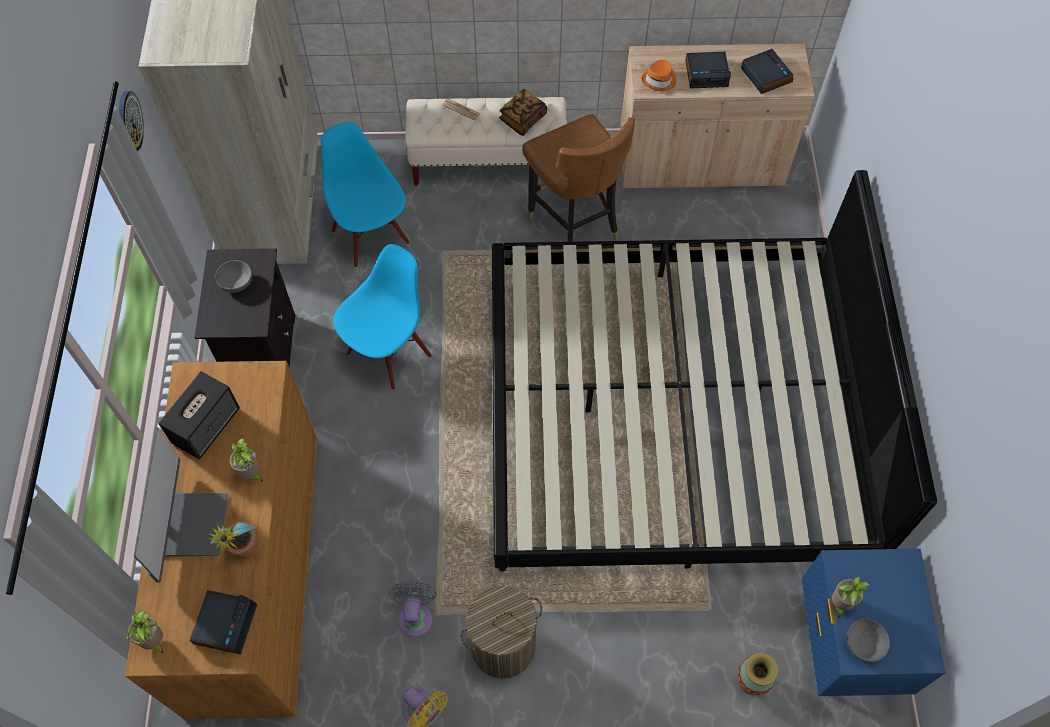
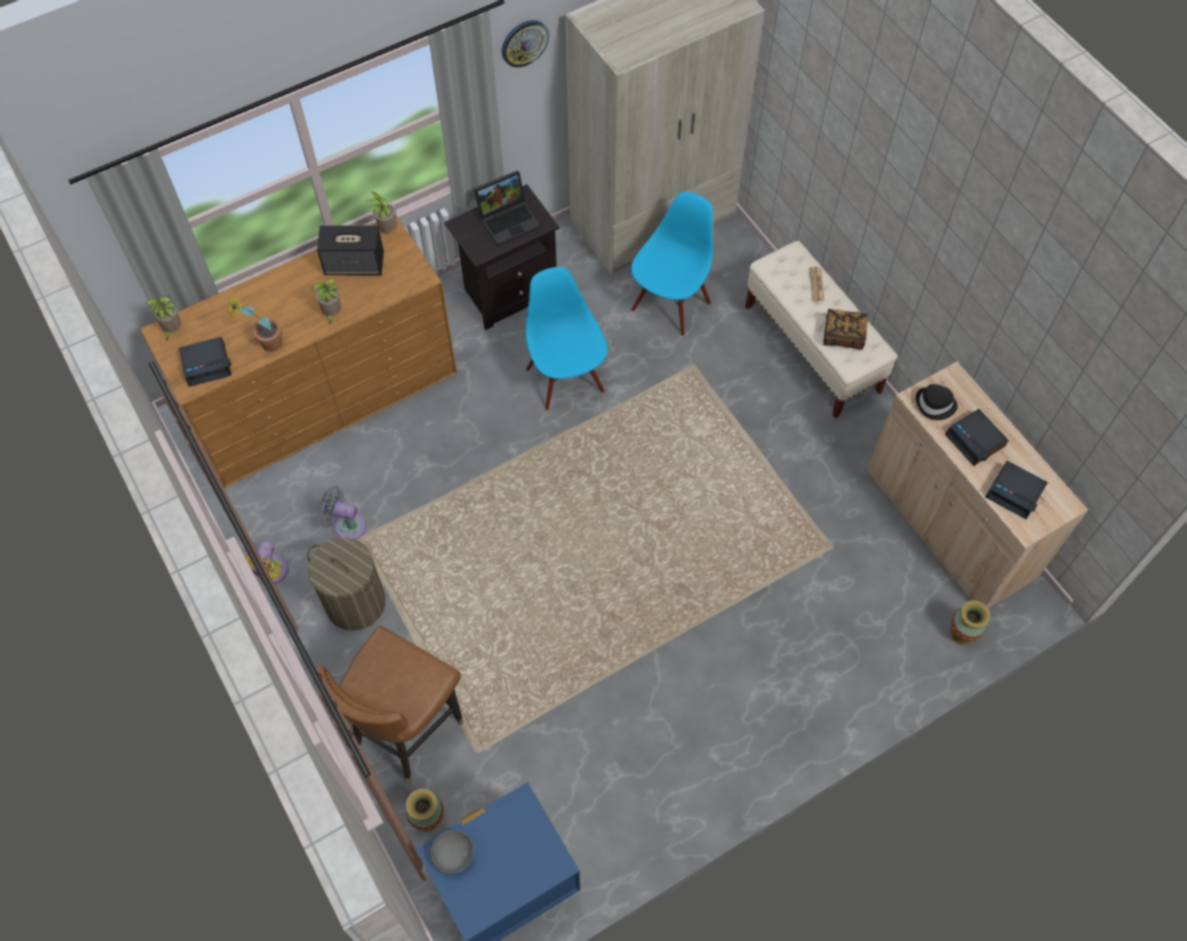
camera: 60 degrees right, 0 degrees up
(189, 524) = (270, 299): monitor -> none
(236, 283) = (509, 219): grey bowl -> laptop
(389, 353) = (566, 380): blue chair -> blue chair turned 120 degrees counterclockwise
(415, 616) = (346, 526): grey fan -> grey fan turned 135 degrees counterclockwise
(574, 224) = (796, 451): brown chair -> brown chair (406, 730)
(659, 80) = (935, 405): orange hat -> black hat
(672, 413) = (651, 630): bed -> none
(765, 75) = (1015, 492): alarm clock -> alarm clock turned 90 degrees clockwise
(793, 207) = (962, 633): none -> vase
(840, 604) = (482, 819): potted plant -> potted plant (387, 230)

